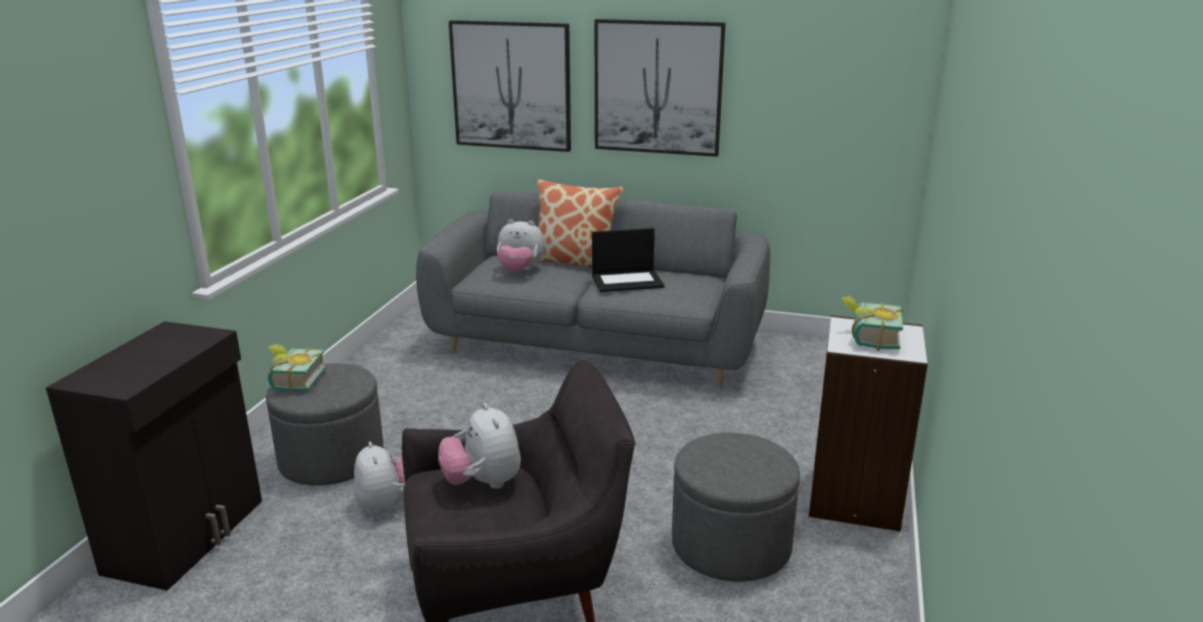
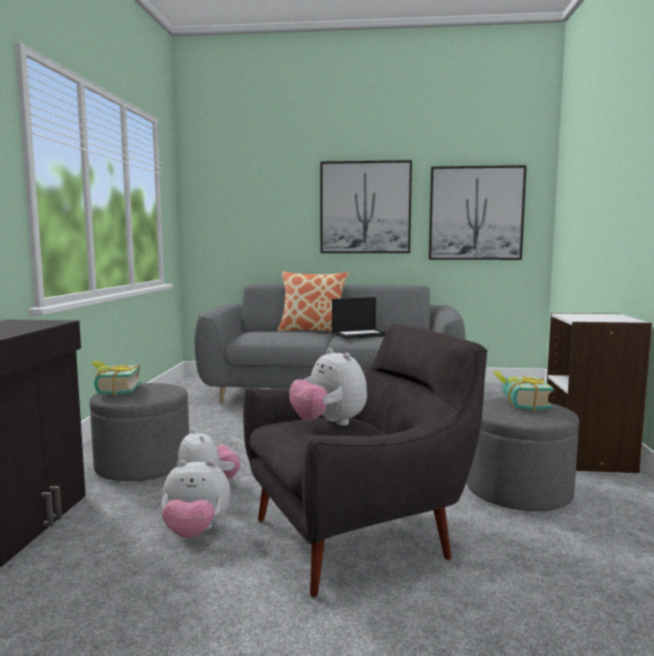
camera: 10 degrees left, 15 degrees down
(511, 86) = (257, 212): picture -> picture (476, 213)
(520, 271) = (275, 333): plush toy -> plush toy (195, 532)
(868, 338) = (592, 317): book -> book (519, 404)

